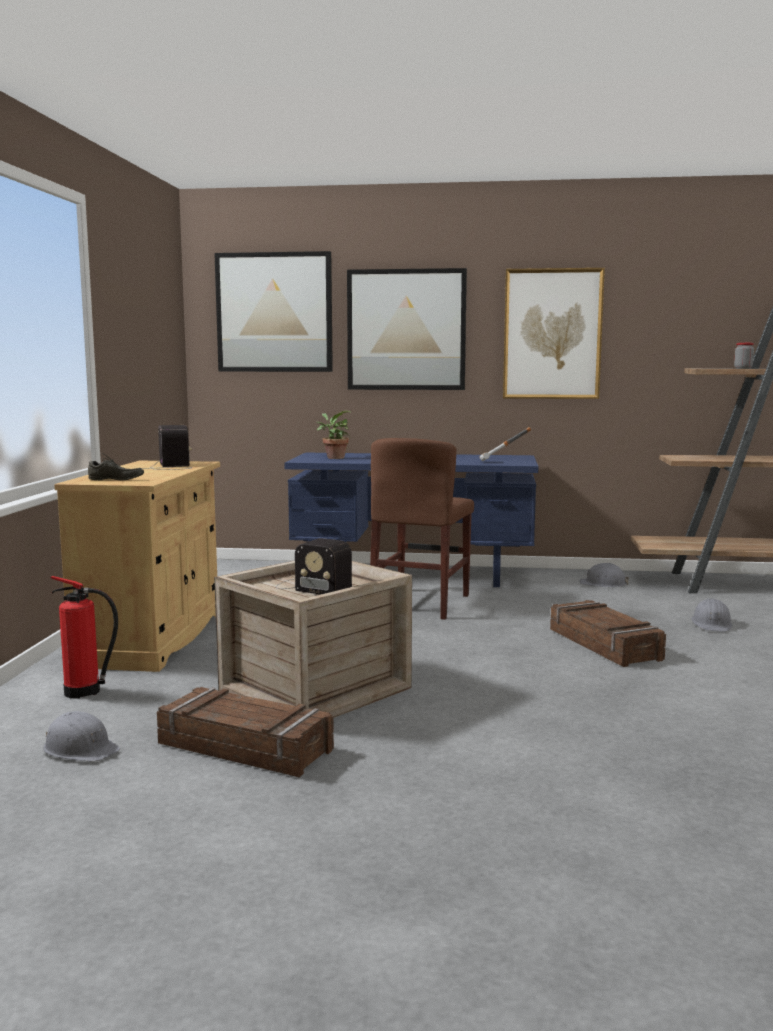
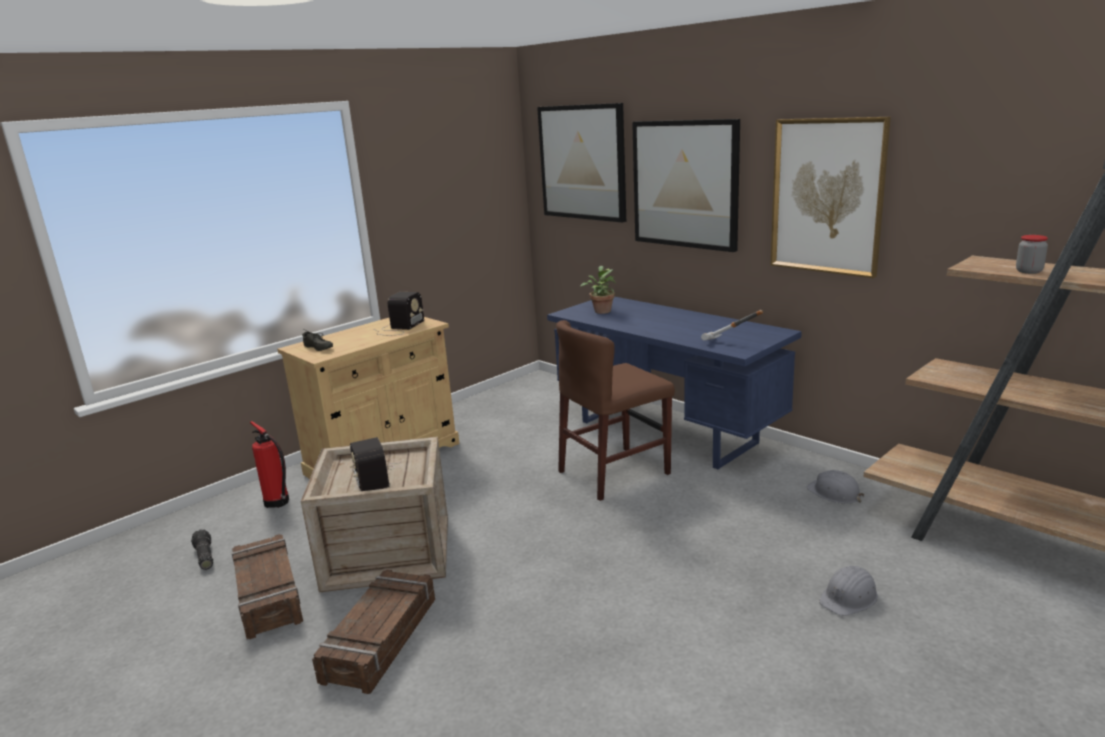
camera: 40 degrees right, 10 degrees up
(80, 749) = (204, 557): grey hard hat -> flashlight
(605, 644) = (682, 585): crate -> crate (381, 639)

